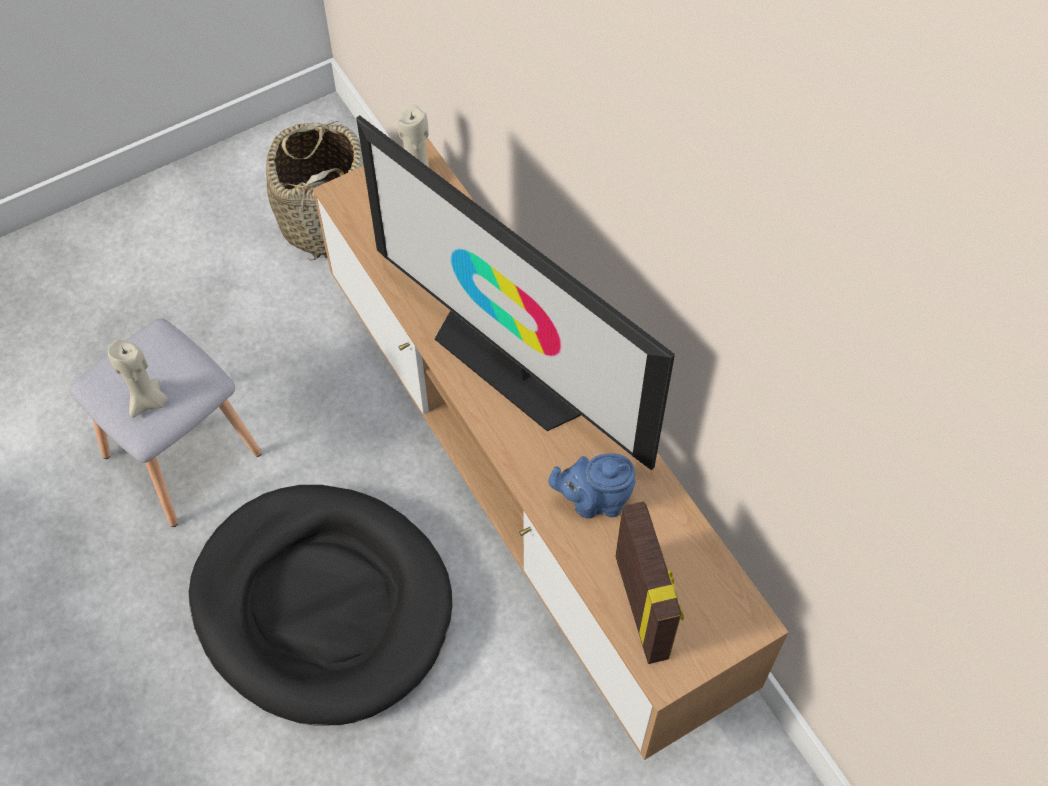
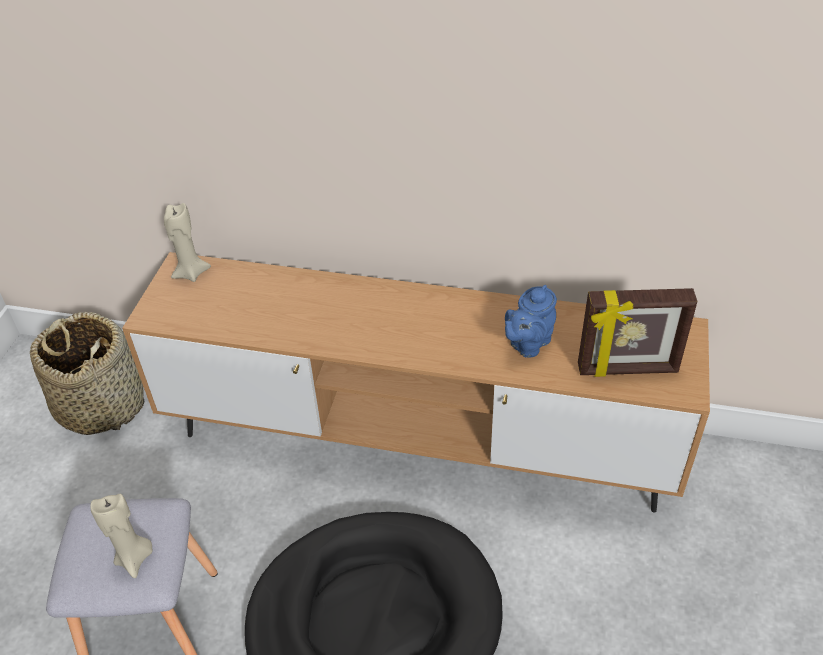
camera: 45 degrees left, 15 degrees down
(513, 364) = (385, 318): television -> none
(643, 606) = (627, 370): picture frame -> picture frame turned 150 degrees clockwise

